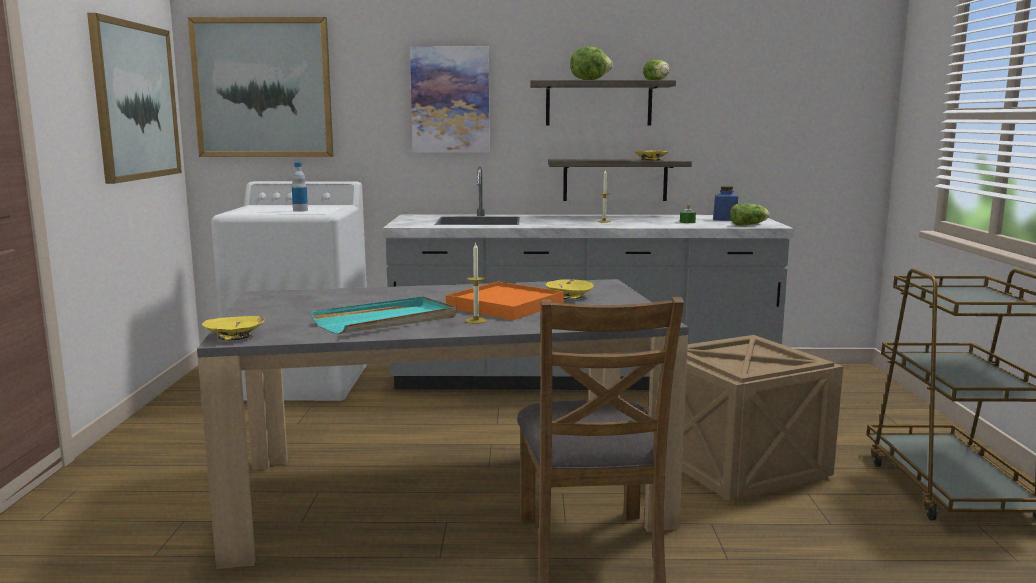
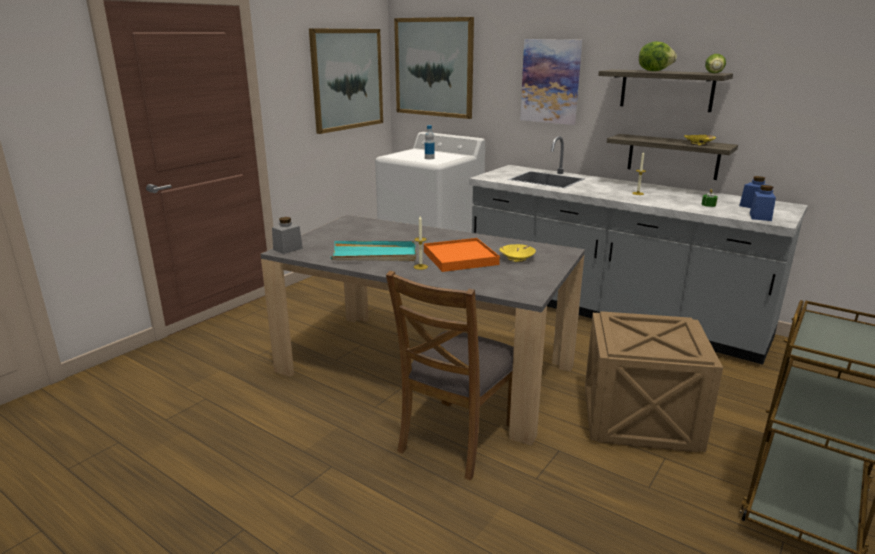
camera: 35 degrees right, 10 degrees up
(235, 336) = (288, 249): yellow bowl -> grey jar
(749, 224) = (760, 217): lettuce -> blue jar

